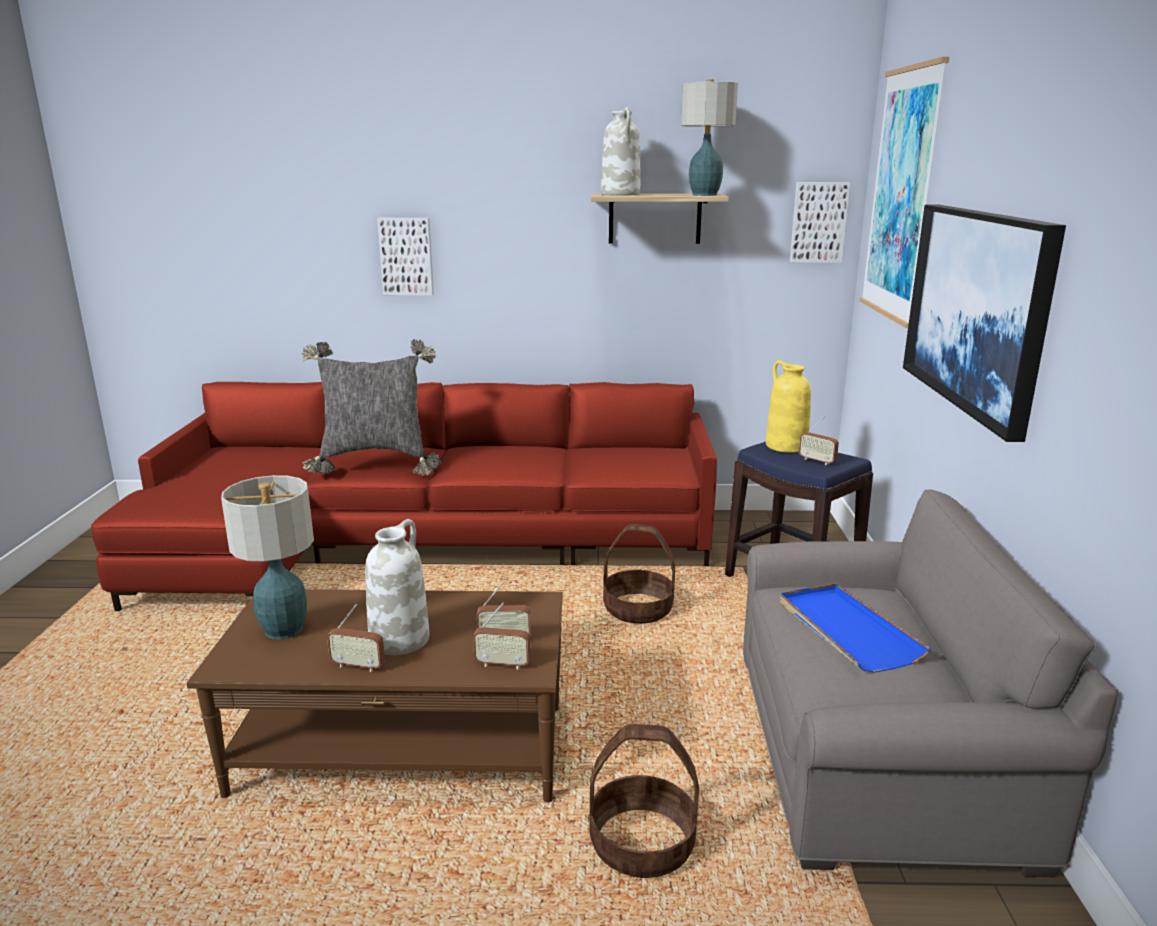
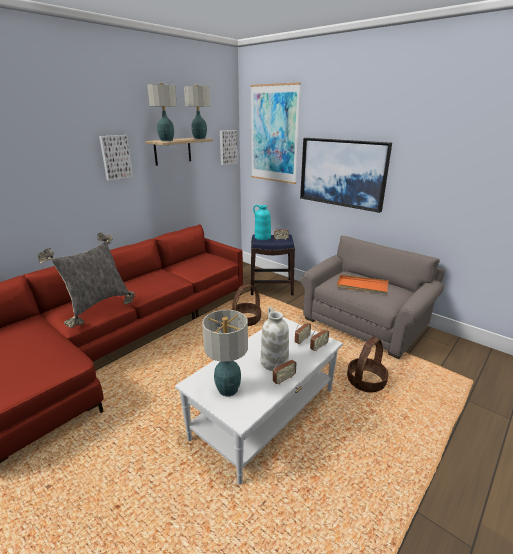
camera: 50 degrees left, 5 degrees up
(404, 750) = (265, 412): brown coffee table -> white coffee table
(406, 256) = (52, 187): picture -> picture (115, 157)
(621, 194) = (167, 140): white vase -> table lamp
(785, 446) = (262, 237): yellow vase -> turquoise vase
(847, 630) = (362, 286): blue tray -> orange tray

